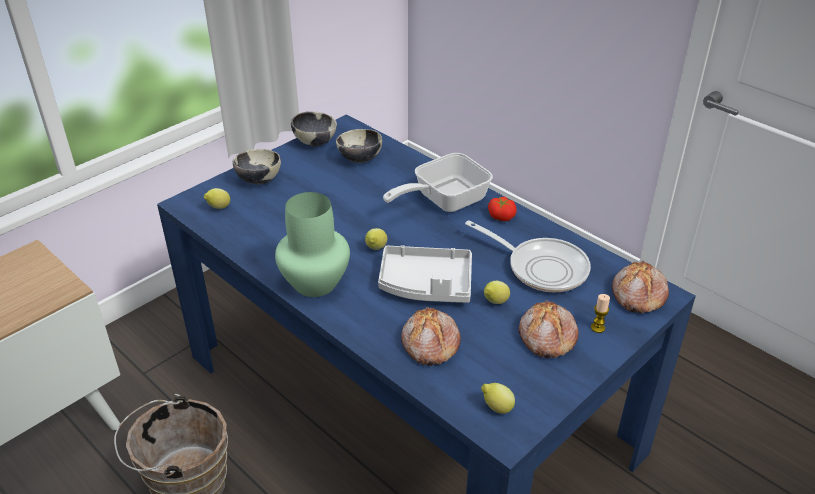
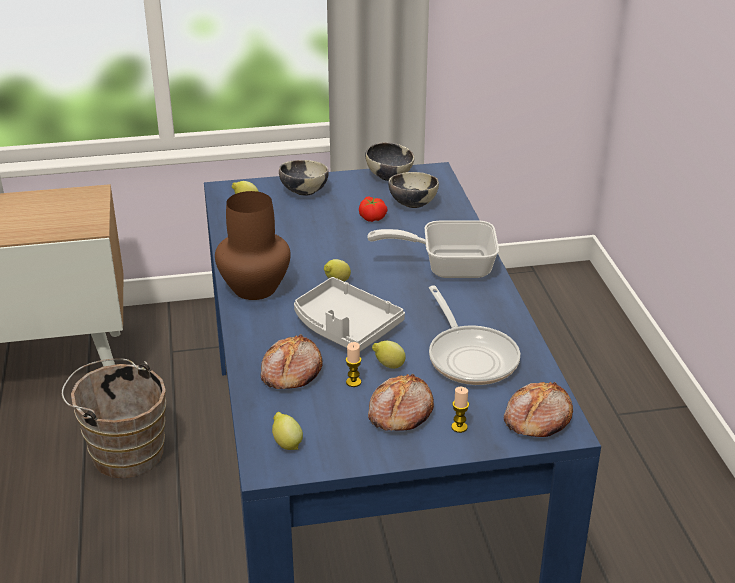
camera: 35 degrees right, 5 degrees down
(315, 284) = (254, 289): green vase -> brown vase
(485, 329) = (353, 382): none -> candle
(501, 216) = (487, 299): tomato -> tomato (372, 217)

